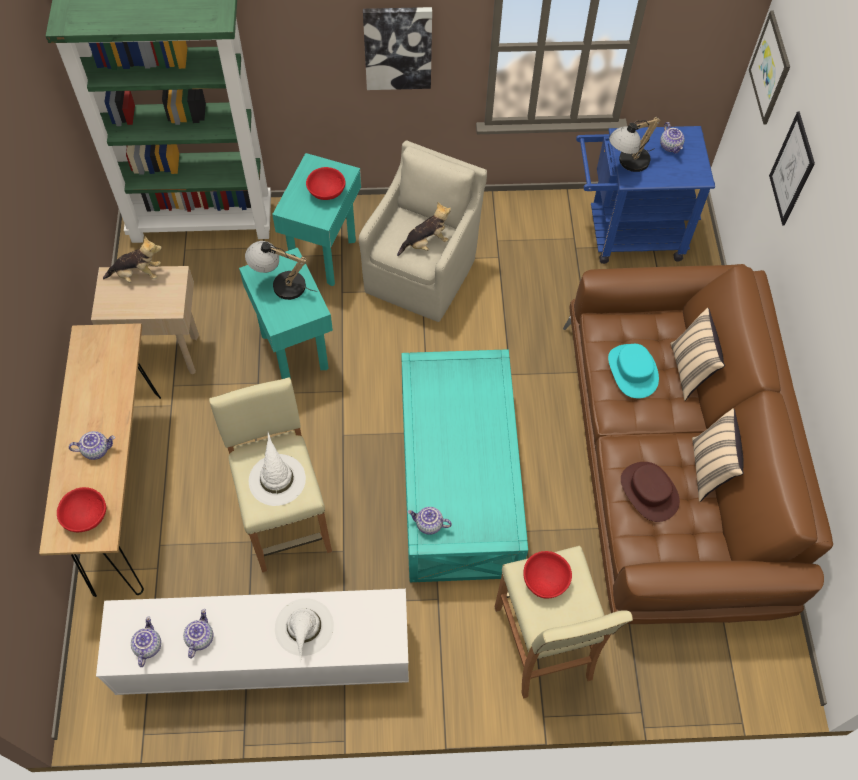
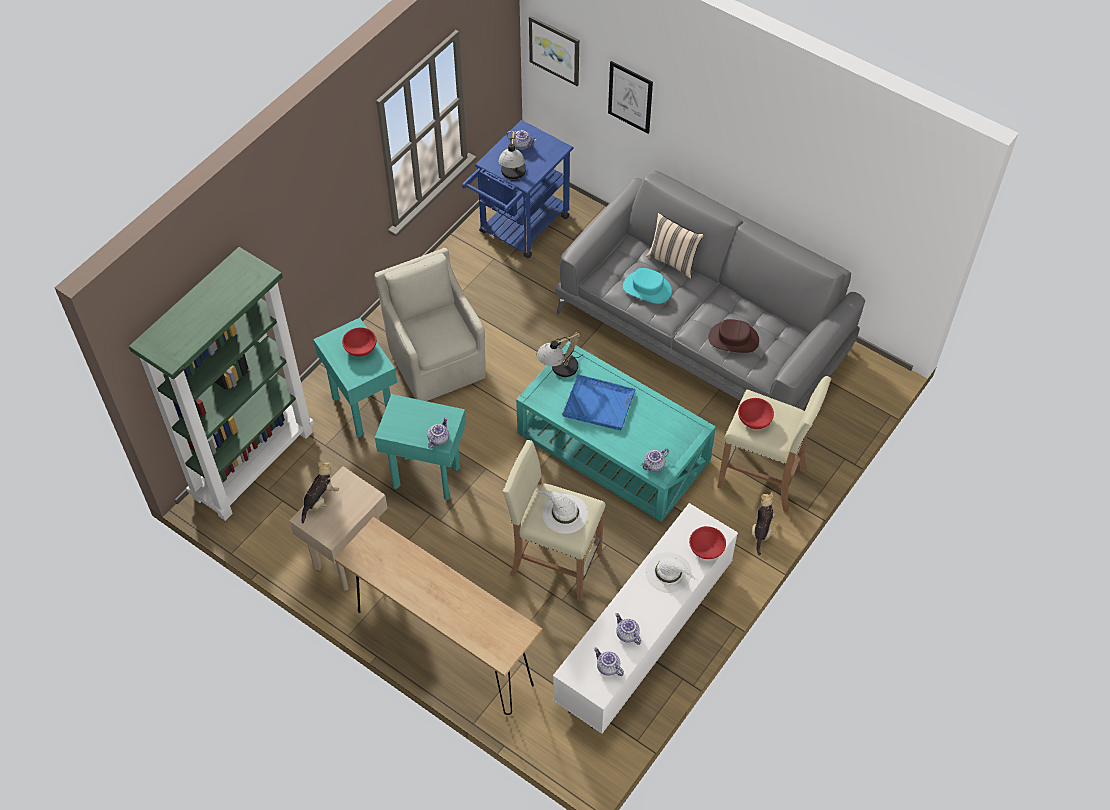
camera: 50 degrees left, 5 degrees down
(86, 516) = (500, 632): red bowl -> red bowl (707, 548)
(96, 449) = (453, 598): teapot -> teapot (438, 439)
(280, 284) = (412, 422): table lamp -> table lamp (559, 370)
(398, 47) = (335, 212): picture -> none
(426, 243) = (448, 327): plush toy -> plush toy (762, 530)
(459, 425) = (599, 404): none -> blue tray
(669, 464) = (704, 330): brown sofa -> grey sofa
(709, 469) = (745, 300): beige pillow -> none

